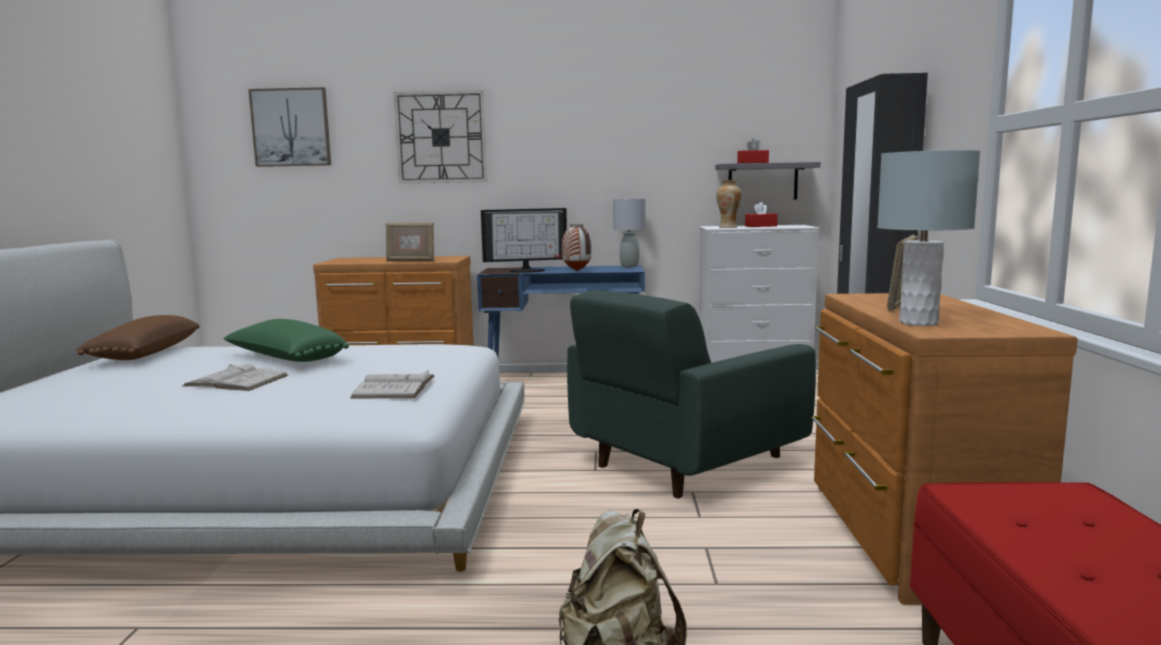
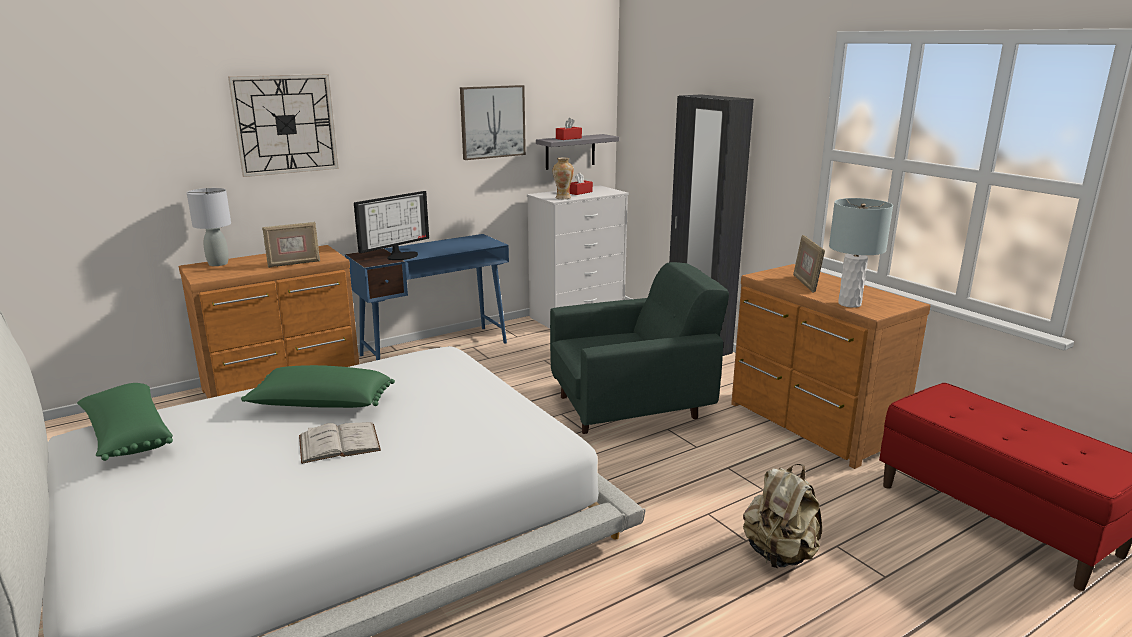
camera: 35 degrees left, 10 degrees up
(143, 354) = (127, 436): brown pillow -> green pillow
(291, 127) = (97, 119): picture -> picture (492, 122)
(394, 387) = (495, 413): white book -> none
(576, 271) = (448, 251): vase -> none
(629, 266) = (477, 236): grey table lamp -> grey table lamp (218, 263)
(684, 463) = (632, 407): green armchair -> green armchair turned 120 degrees counterclockwise

